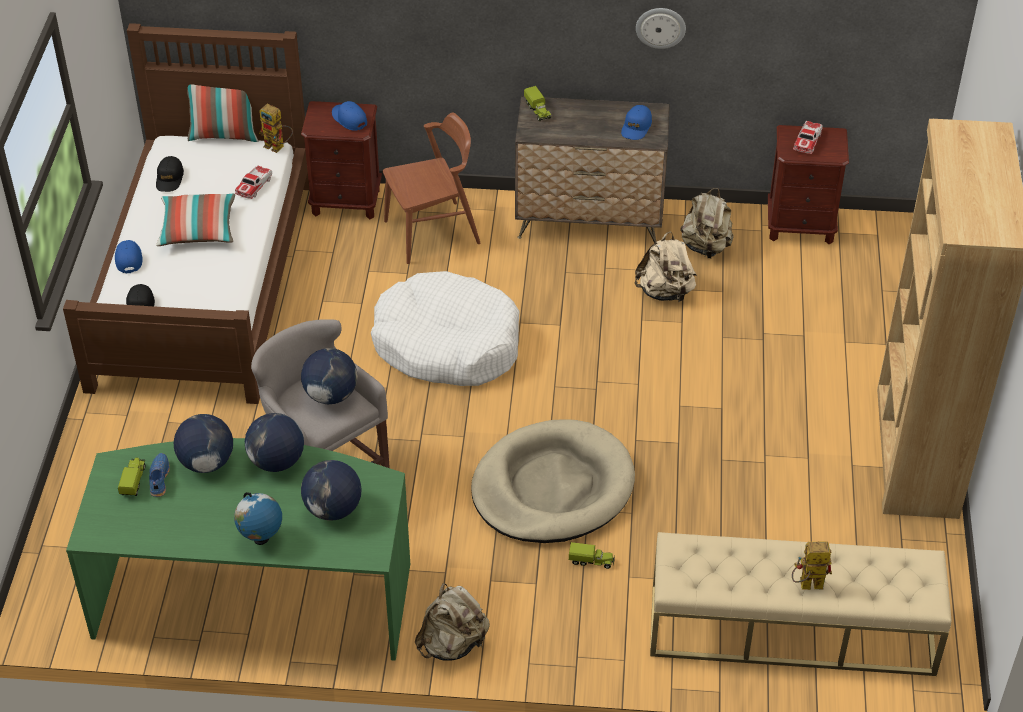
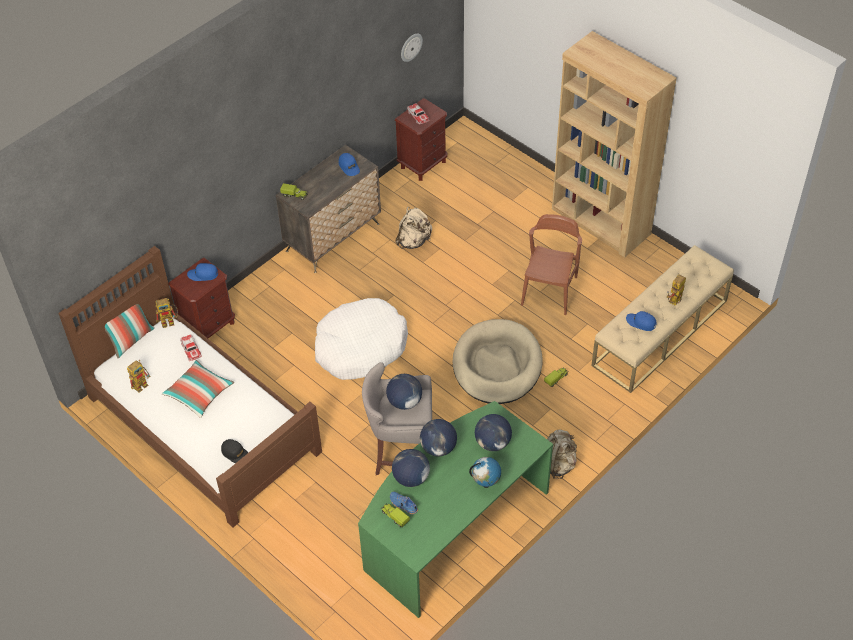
camera: 50 degrees left, 5 degrees up
(128, 258) = (189, 438): blue cap -> blue cap (641, 322)
(169, 179) = (142, 384): black cap -> toy robot
(432, 232) = (273, 304): brown chair -> brown chair (549, 291)
(660, 27) = (333, 105): wall clock -> wall clock (411, 47)
(706, 247) = (399, 206): beige backpack -> none

